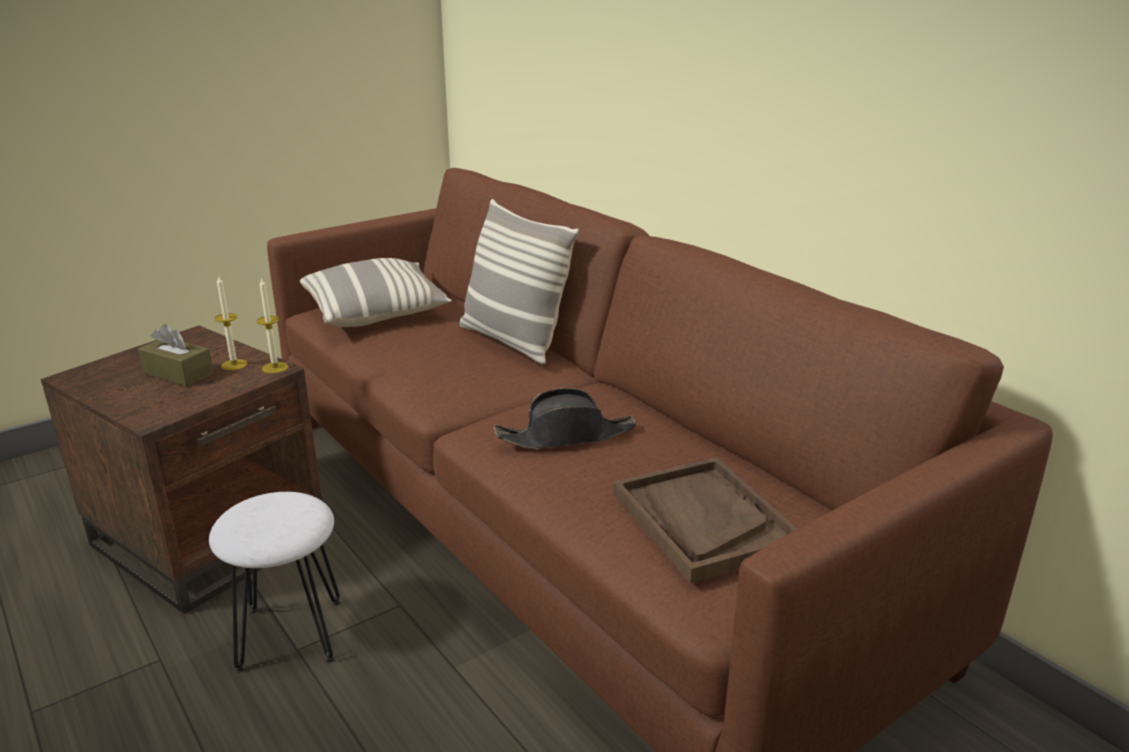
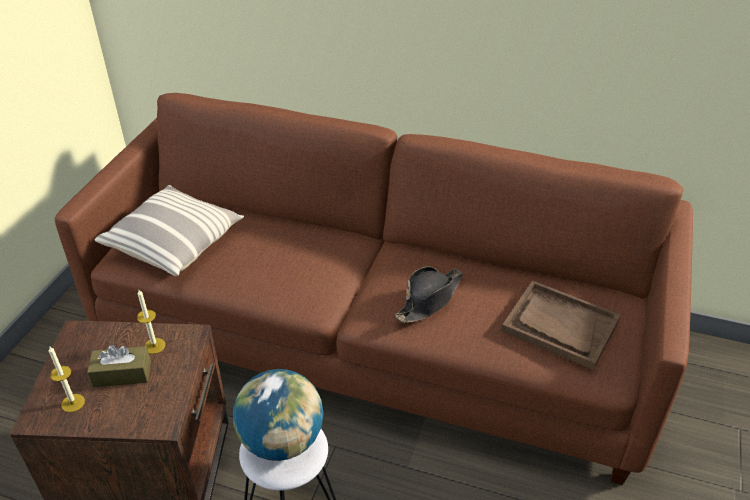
camera: 35 degrees left, 15 degrees up
(273, 513) = (282, 440): none -> globe
(275, 368) = (189, 334): candle -> candle (73, 403)
(513, 341) = (307, 232): pillow -> none

